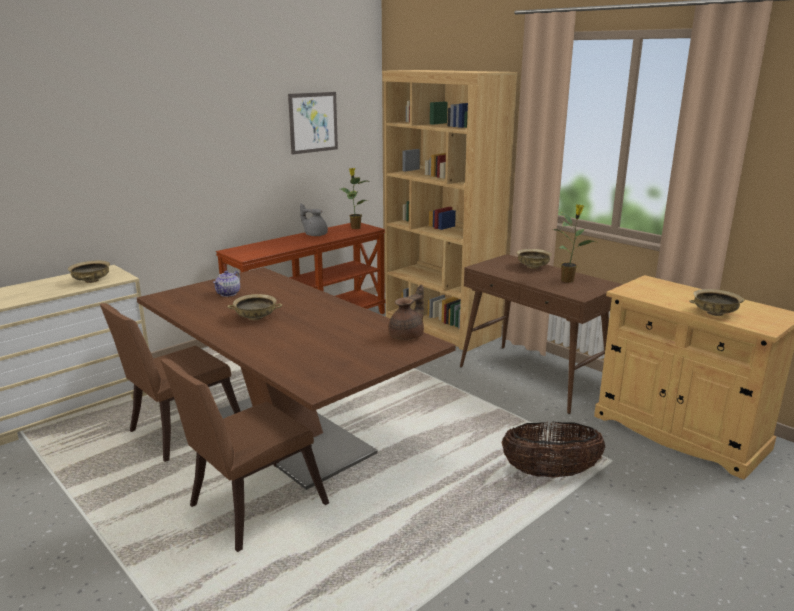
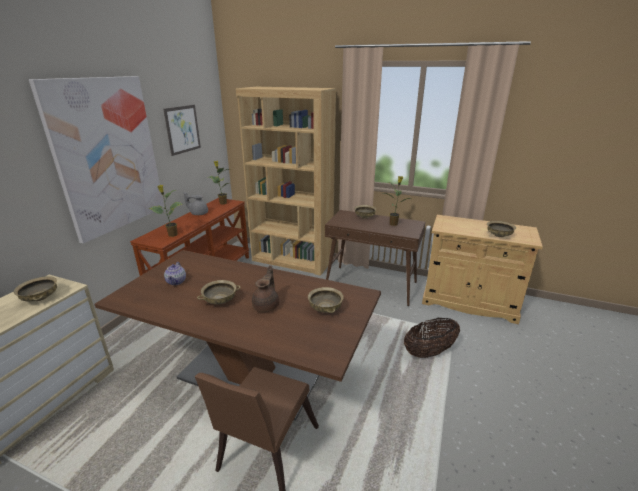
camera: 25 degrees left, 5 degrees up
(180, 432) = (161, 402): brown chair -> none
(205, 144) = (108, 156): none -> picture
(264, 251) = (172, 235): none -> potted plant
(363, 346) = (325, 308): none -> beige bowl
(408, 336) = (345, 290): brown teapot -> brown teapot (267, 306)

